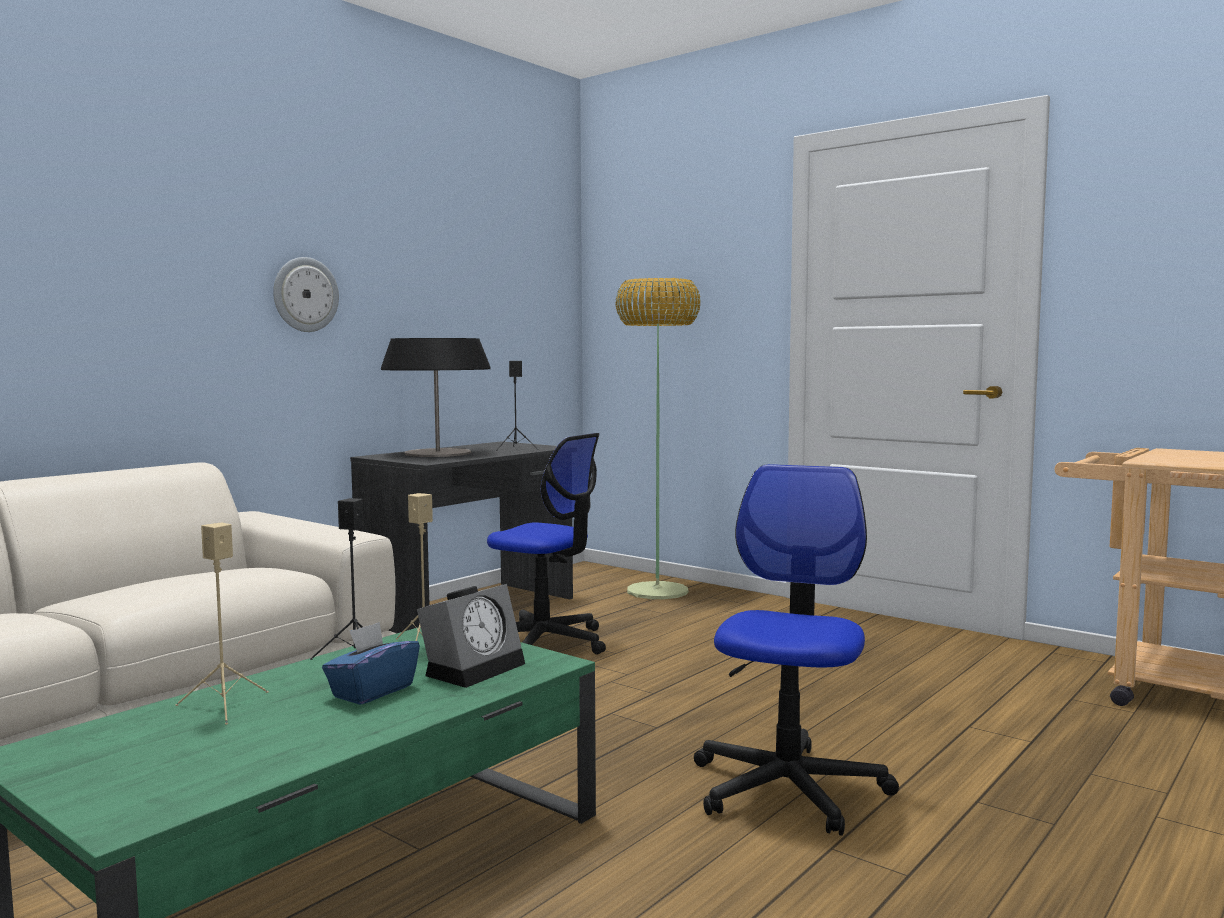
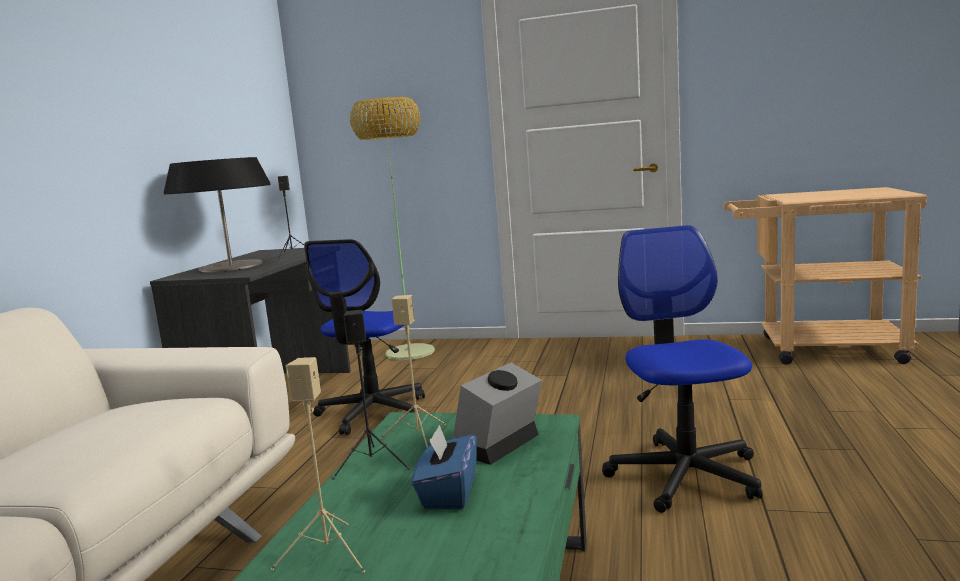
camera: 25 degrees left, 5 degrees up
(305, 294) = (84, 123): wall clock -> none
(474, 668) = (497, 445): alarm clock -> alarm clock turned 150 degrees counterclockwise
(545, 643) = (373, 412): office chair -> office chair turned 105 degrees clockwise

